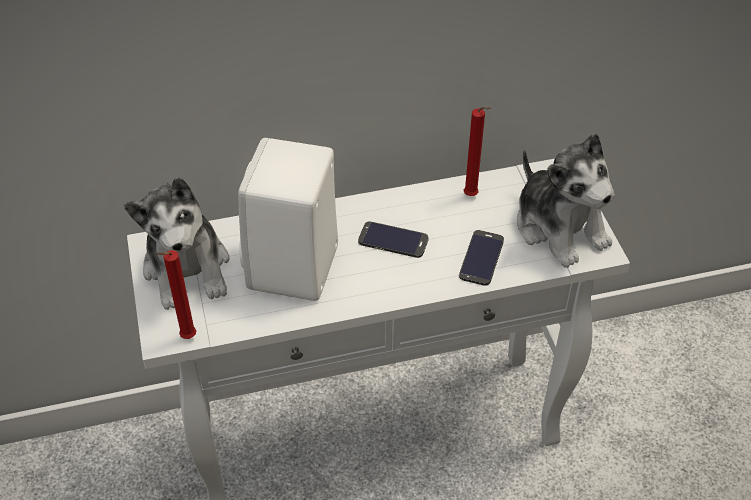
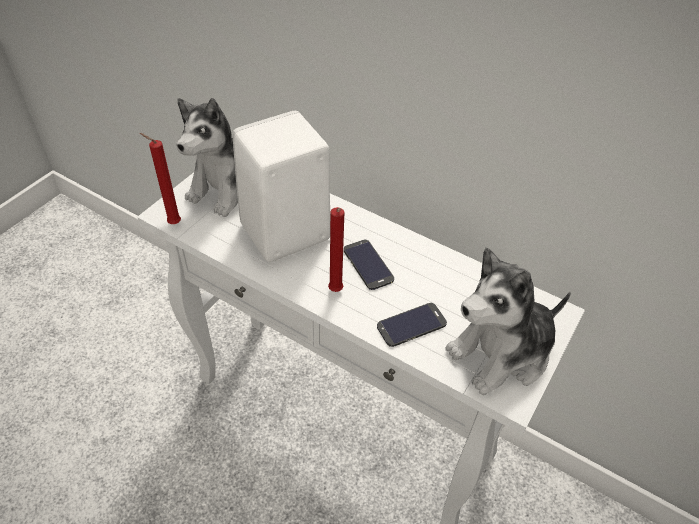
camera: 45 degrees right, 0 degrees up
(472, 196) = (464, 279): red candle -> red candle (335, 292)
(560, 227) = (501, 353): plush toy -> plush toy turned 45 degrees clockwise

